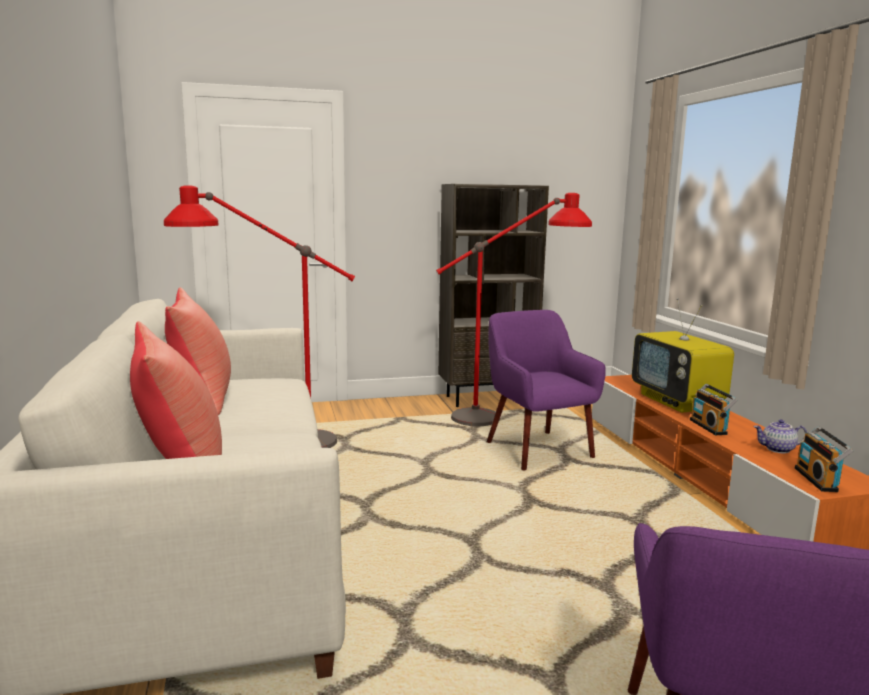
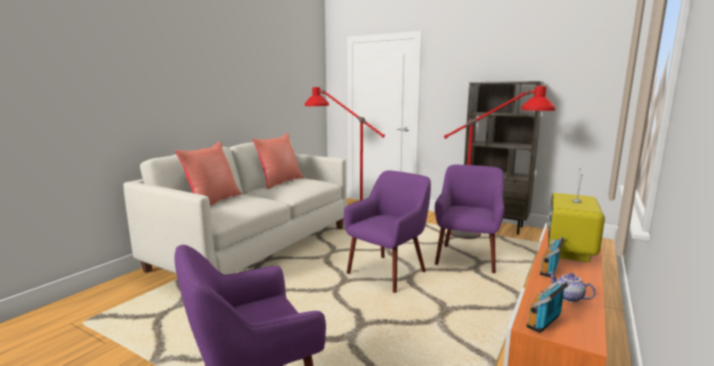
camera: 45 degrees right, 0 degrees up
(495, 504) = (388, 273): none -> purple armchair

